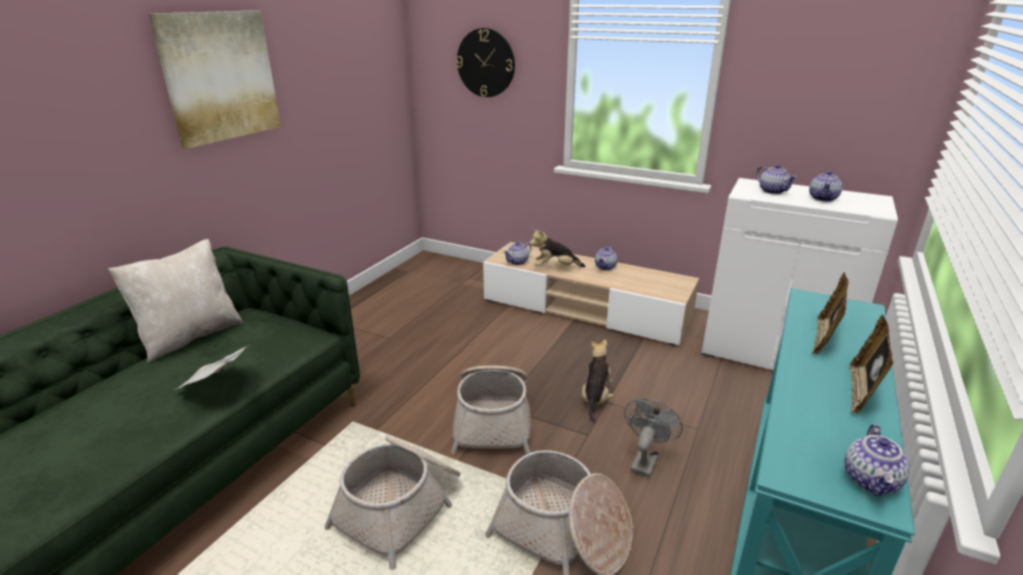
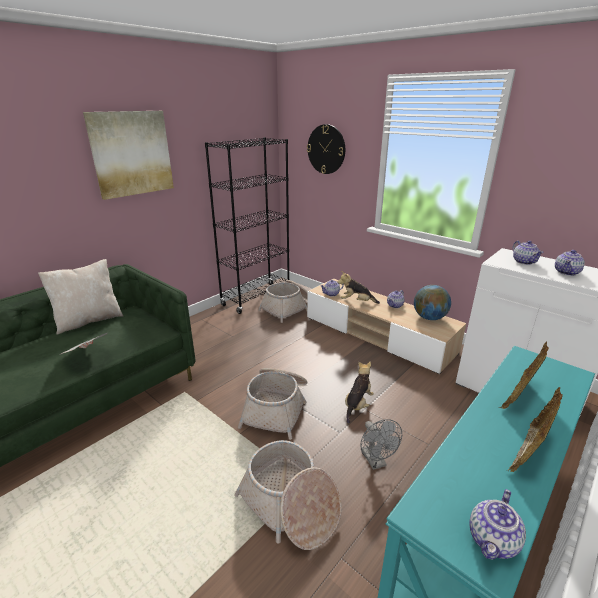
camera: 15 degrees right, 0 degrees up
(399, 282) = (256, 298): none -> black bookcase
(401, 506) = (189, 459): basket -> basket (288, 308)
(645, 460) = (376, 461): grey fan -> grey fan turned 120 degrees clockwise
(654, 277) = (429, 318): none -> globe

